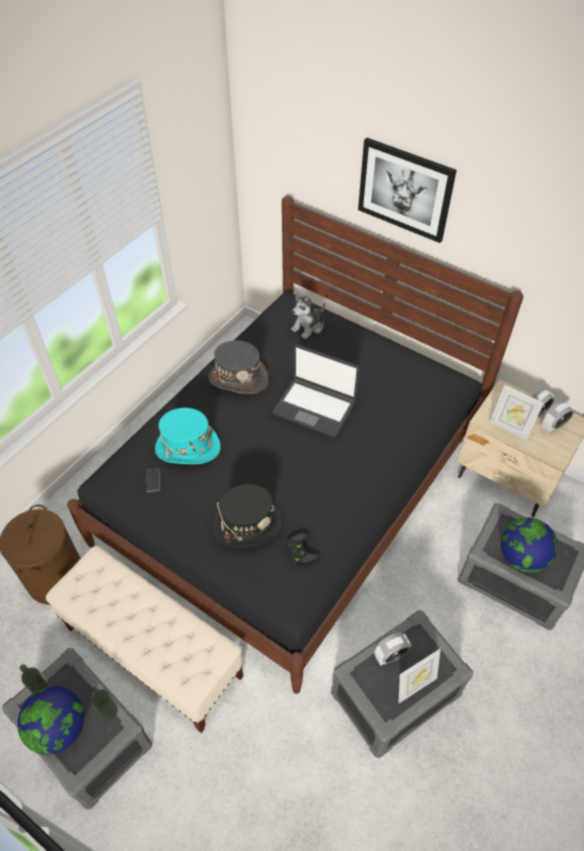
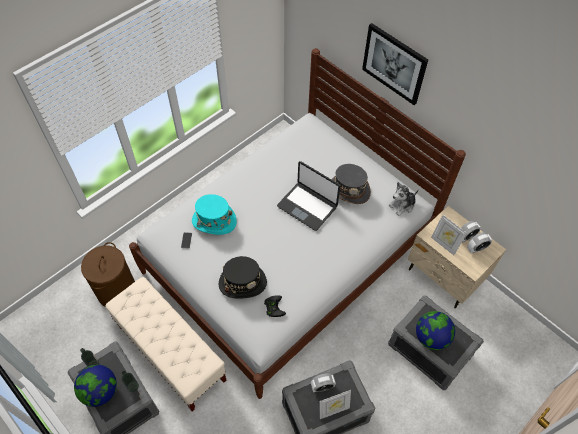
camera: 10 degrees right, 5 degrees up
(239, 378) = (259, 176): grey hat -> grey hat (349, 190)
(291, 487) = (287, 256): black bed -> white bed
(308, 327) = (318, 144): plush toy -> plush toy (402, 205)

